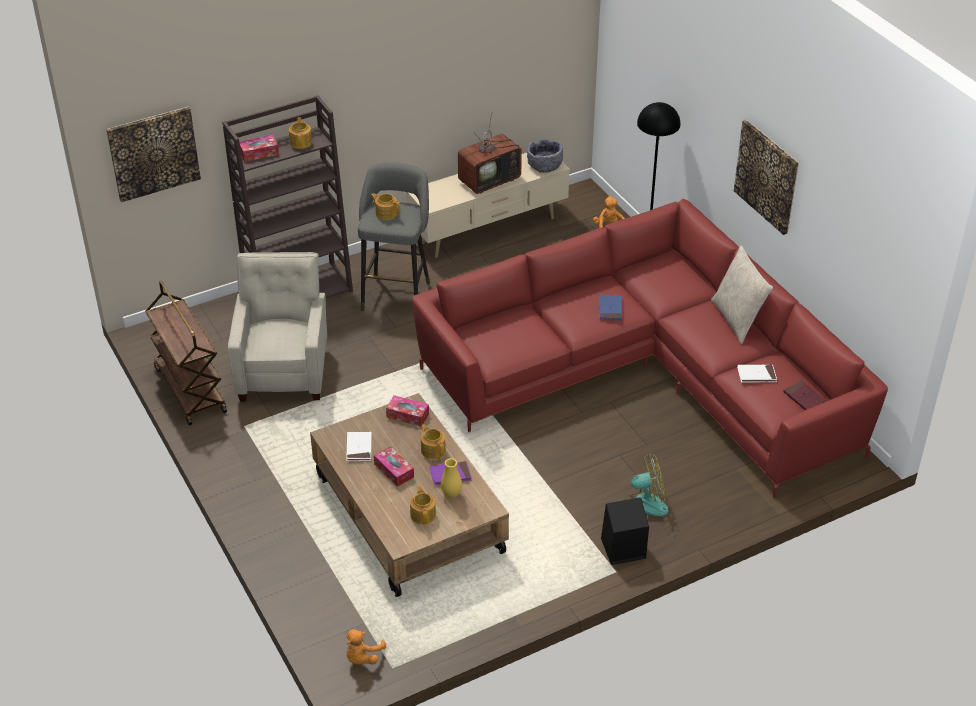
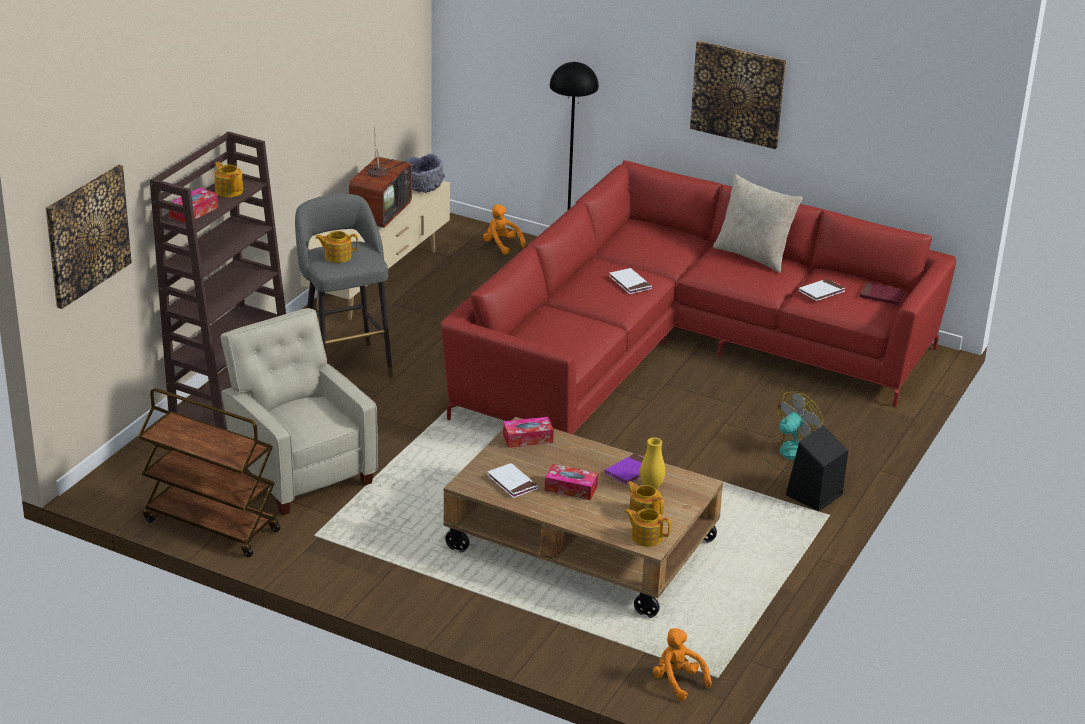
camera: 35 degrees left, 10 degrees down
(362, 657) = (677, 681): orange plush toy -> orange plush toy turned 150 degrees clockwise
(433, 450) = (588, 457): teapot -> teapot (646, 537)
(610, 309) = (630, 283): blue book -> white book

